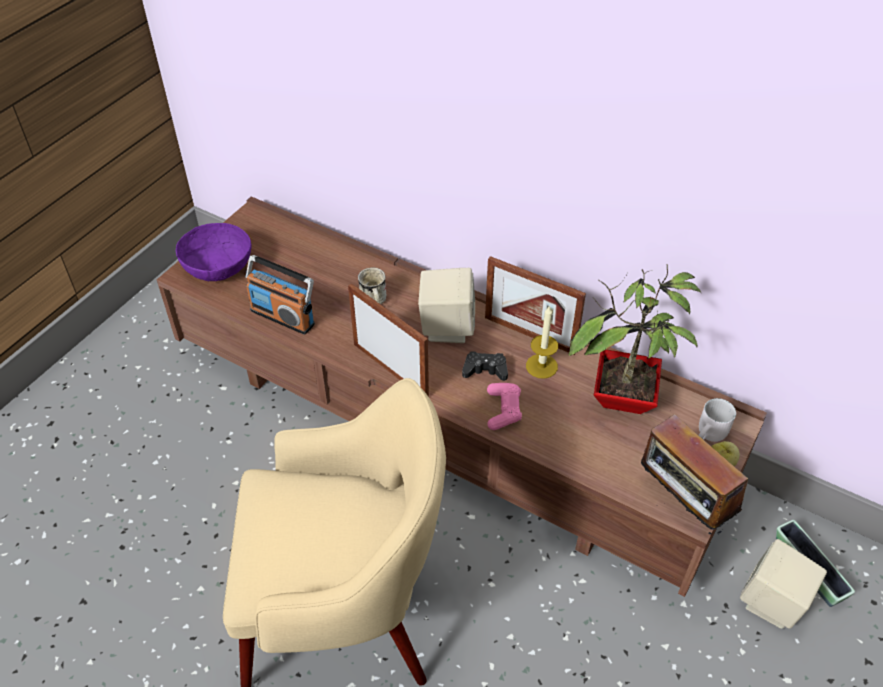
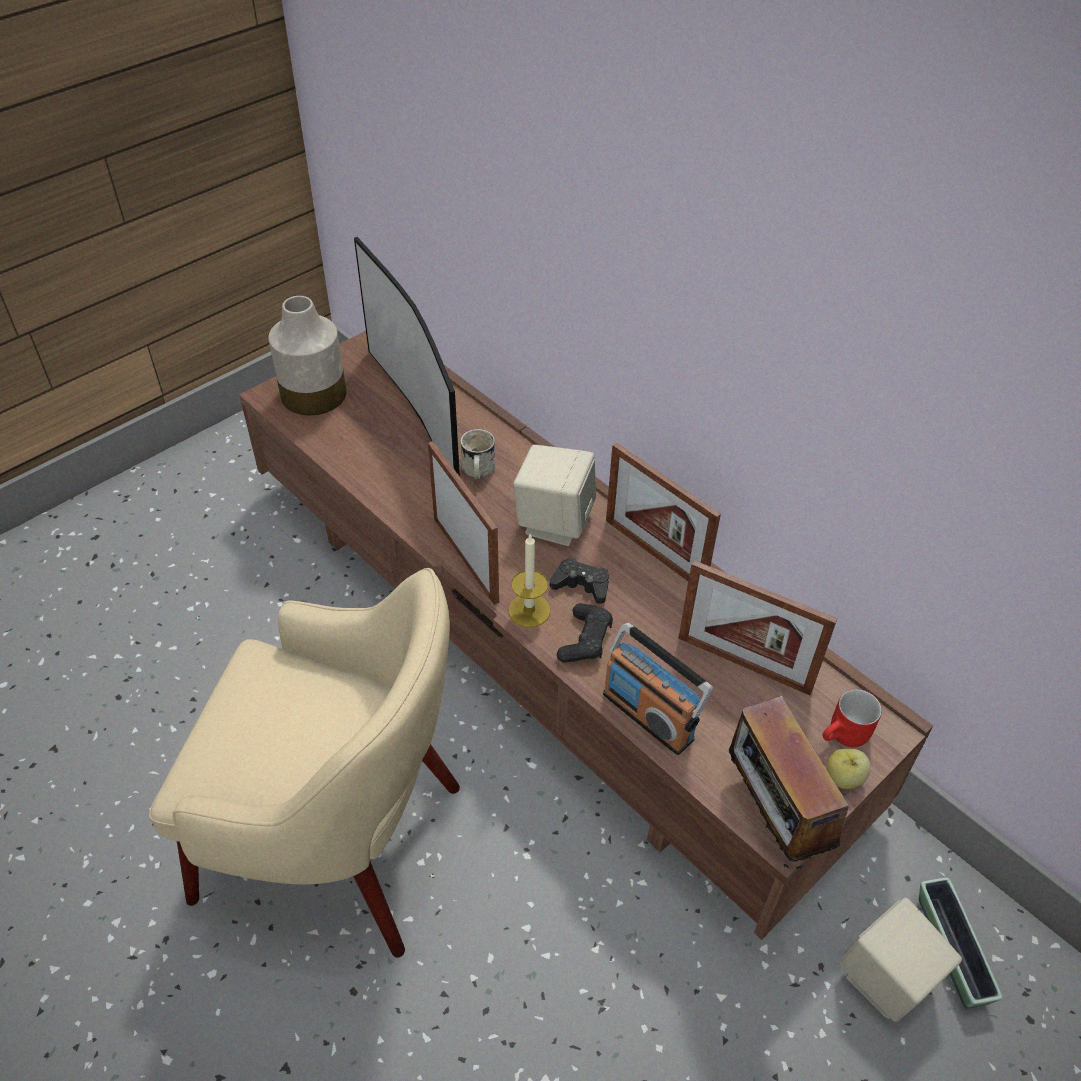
camera: 15 degrees right, 0 degrees up
(217, 267) = (312, 394): purple bowl -> beige vase
(283, 316) = (364, 467): radio -> radio (649, 715)
(313, 270) = (421, 420): none -> television
(503, 410) = (585, 640): pink game controller -> black game controller
(541, 366) = (654, 596): candle -> candle (529, 610)
(623, 400) = (744, 664): potted plant -> picture frame
(711, 435) = (846, 737): white mug -> red mug

